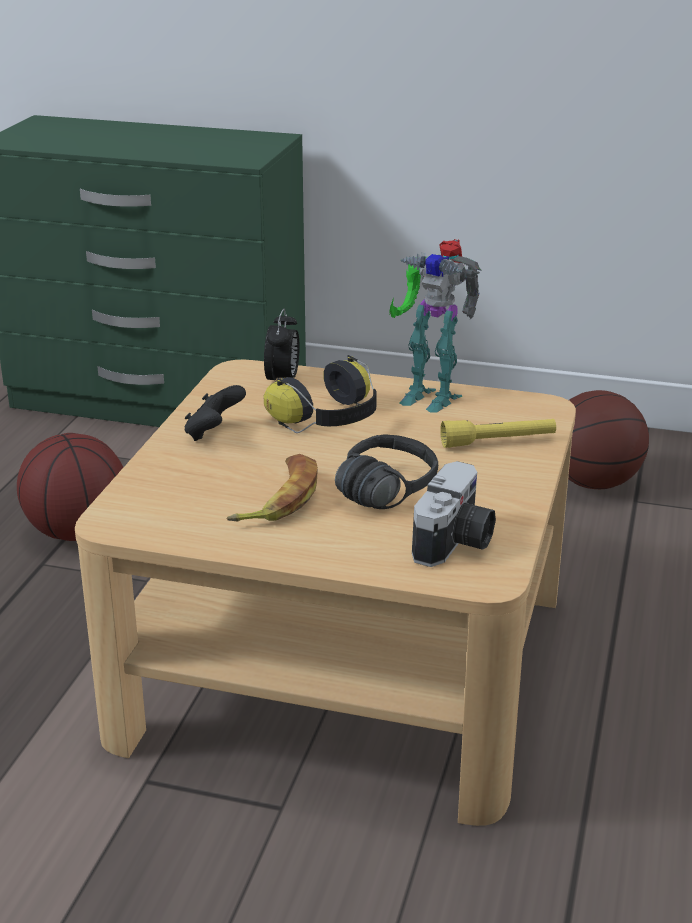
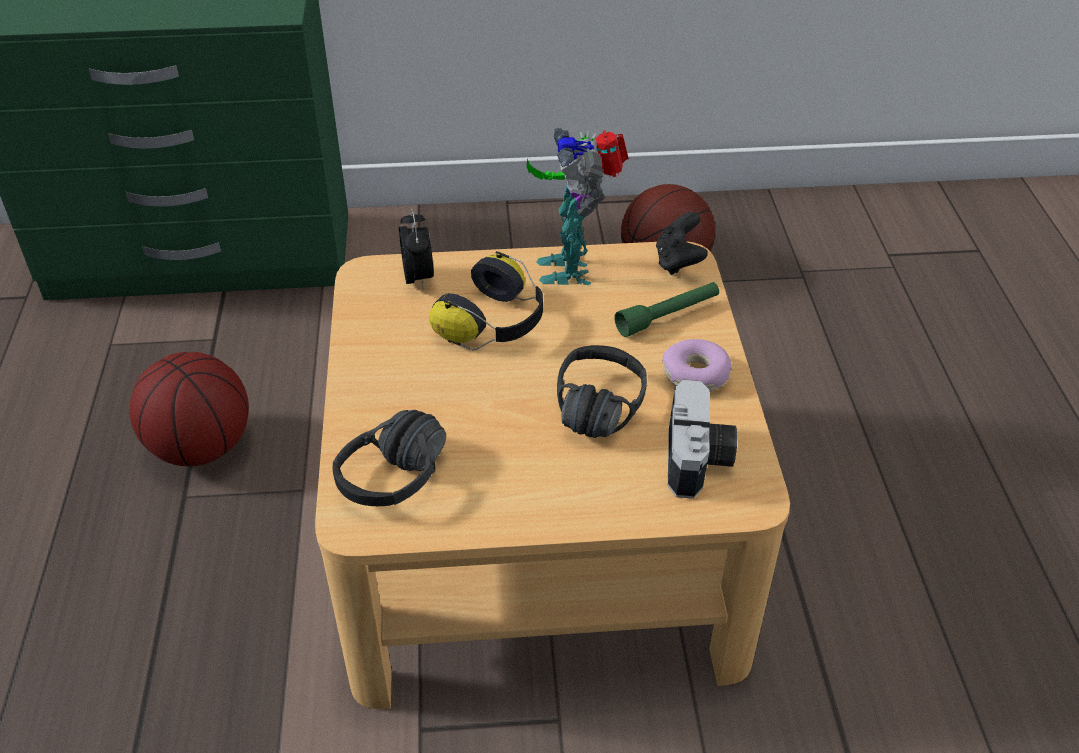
camera: 20 degrees left, 15 degrees up
(176, 507) = (409, 484): none -> black headphones
(213, 433) = (389, 370): black game controller -> black game controller (678, 262)
(278, 498) = (503, 445): banana -> none
(429, 395) = (571, 267): toy robot -> toy robot turned 75 degrees clockwise
(496, 485) = (696, 375): none -> donut
(498, 442) = (668, 316): yellow flashlight -> green flashlight

